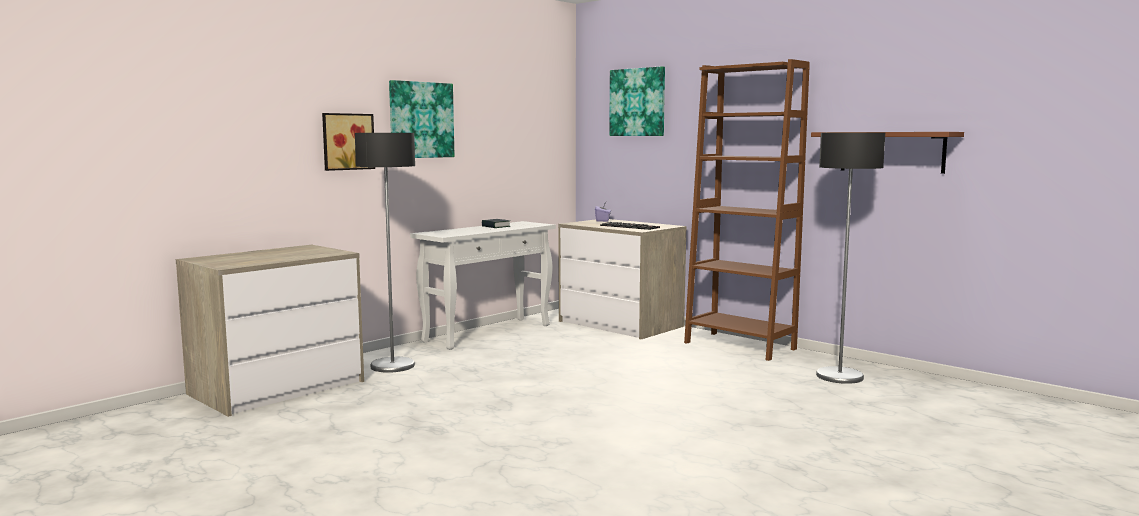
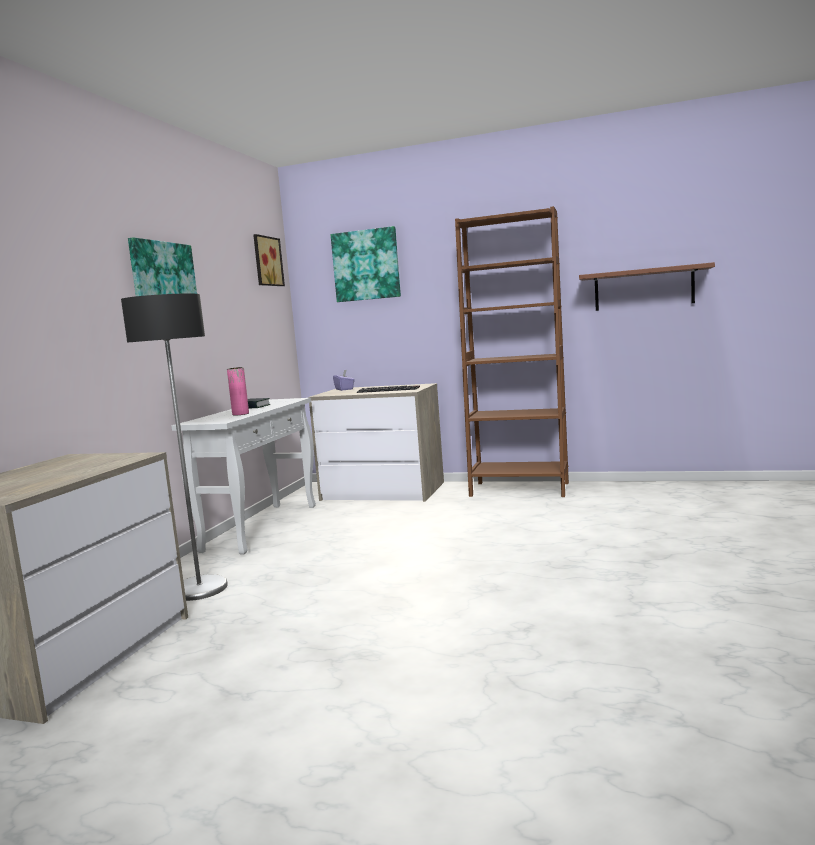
camera: 25 degrees left, 0 degrees up
(347, 141) = (92, 315): picture -> picture (266, 261)
(471, 231) = (240, 414): none -> pink vase
(839, 376) = (641, 498): floor lamp -> none

